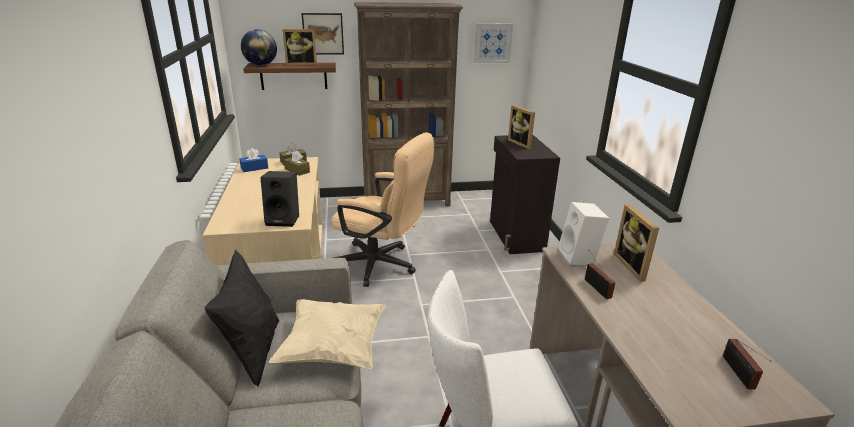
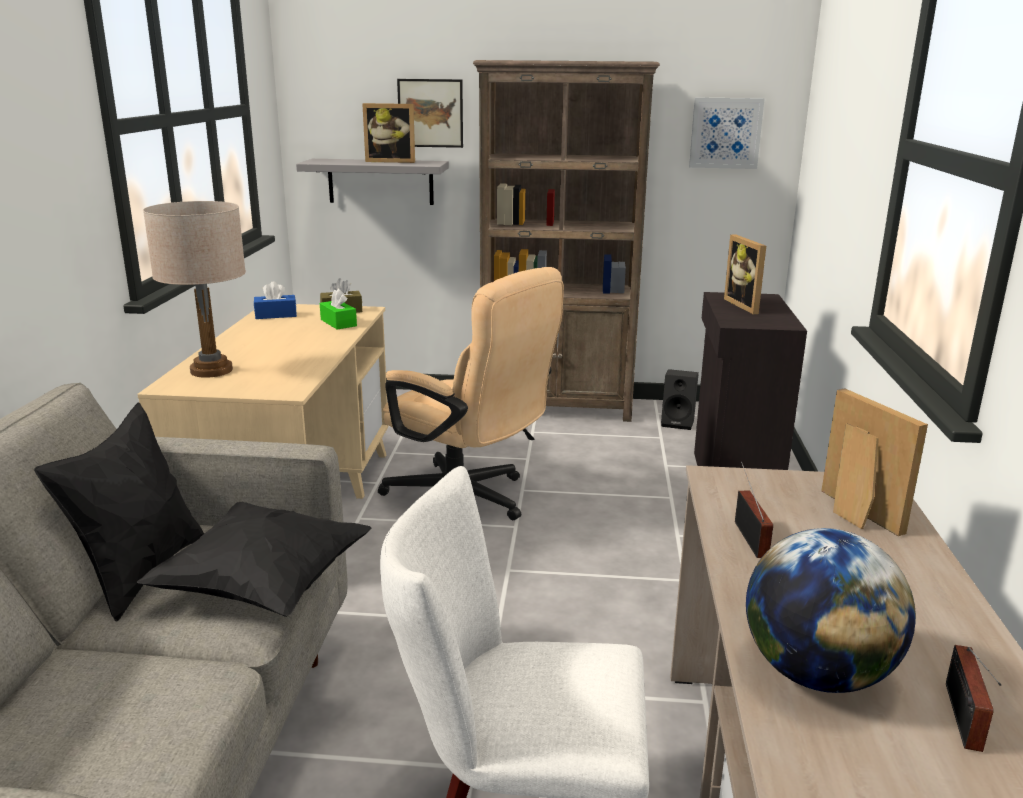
camera: 15 degrees right, 5 degrees down
(239, 213) = (211, 370): none -> beige table lamp
(261, 65) = (327, 161): globe -> globe (816, 674)
(284, 220) = (271, 385): black speaker -> black speaker (678, 423)
(293, 76) = (380, 181): brown shelf -> grey shelf
(297, 171) = (338, 323): brown tissue box -> green tissue box
(333, 349) = (264, 587): beige pillow -> black pillow
(579, 259) = (746, 489): white speaker -> none
(634, 266) = (852, 514): picture frame -> picture frame turned 150 degrees clockwise

